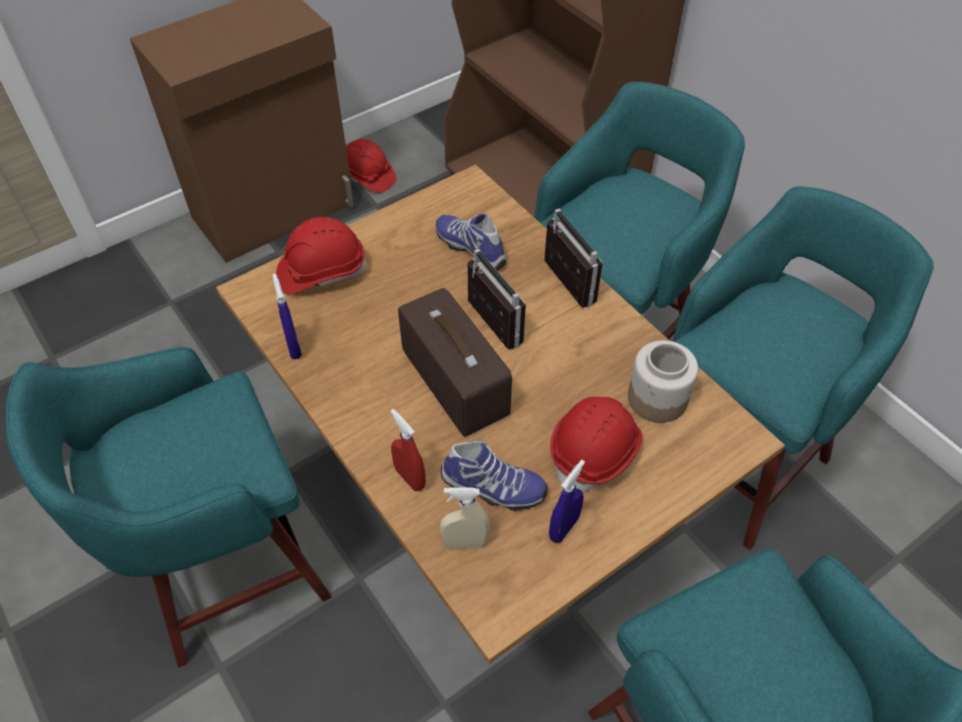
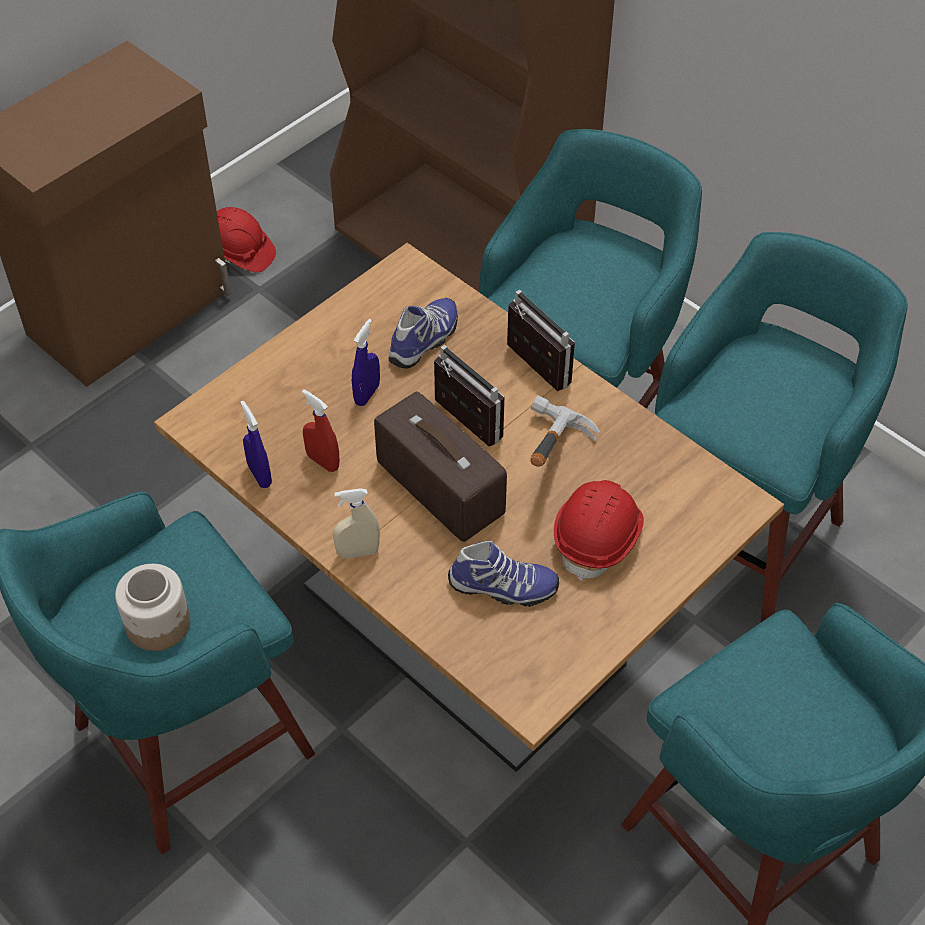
camera: 10 degrees left, 0 degrees up
(321, 271) = (266, 389): red hard hat -> none
(410, 478) = (417, 591): red spray bottle -> red spray bottle (323, 461)
(464, 543) = (486, 644): beige spray bottle -> beige spray bottle (358, 552)
(472, 248) = (425, 341): shoe -> shoe turned 90 degrees clockwise
(556, 365) = (542, 456): none -> hammer
(564, 528) = (581, 615): blue spray bottle -> blue spray bottle (367, 394)
(658, 398) = (652, 475): jar -> jar (159, 623)

